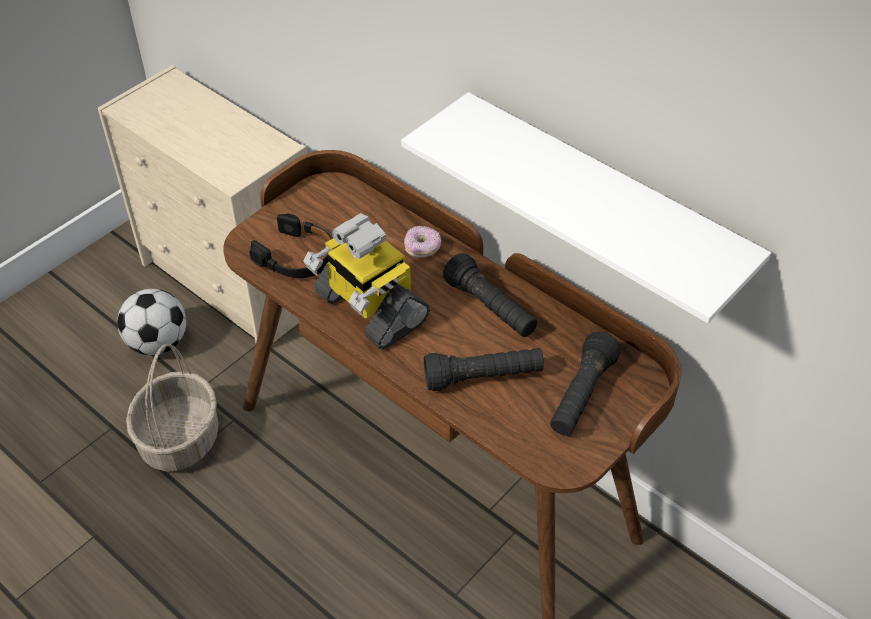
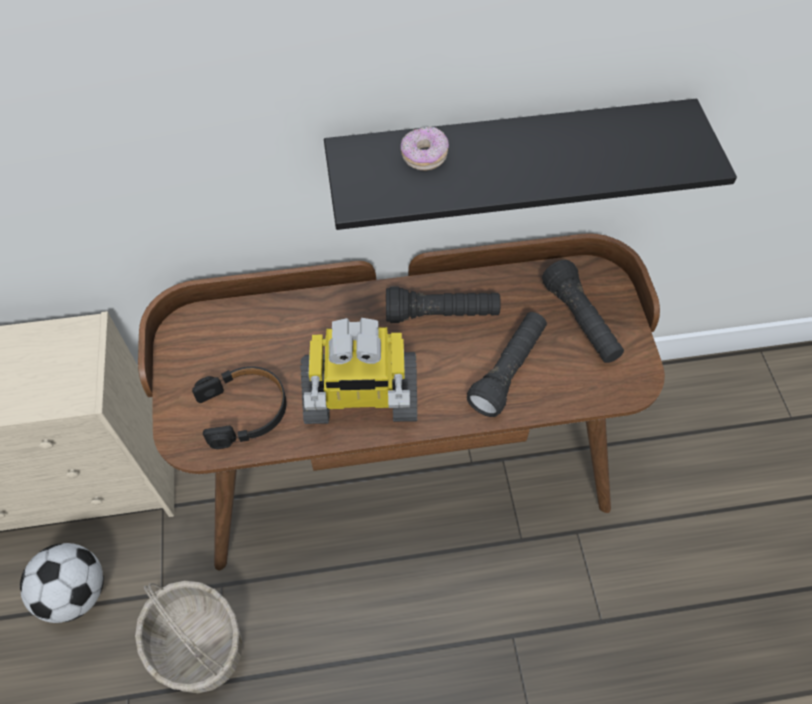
camera: 50 degrees left, 10 degrees up
(422, 248) = (331, 313): donut -> donut (424, 156)
(602, 205) = (508, 157): white shelf -> black shelf

